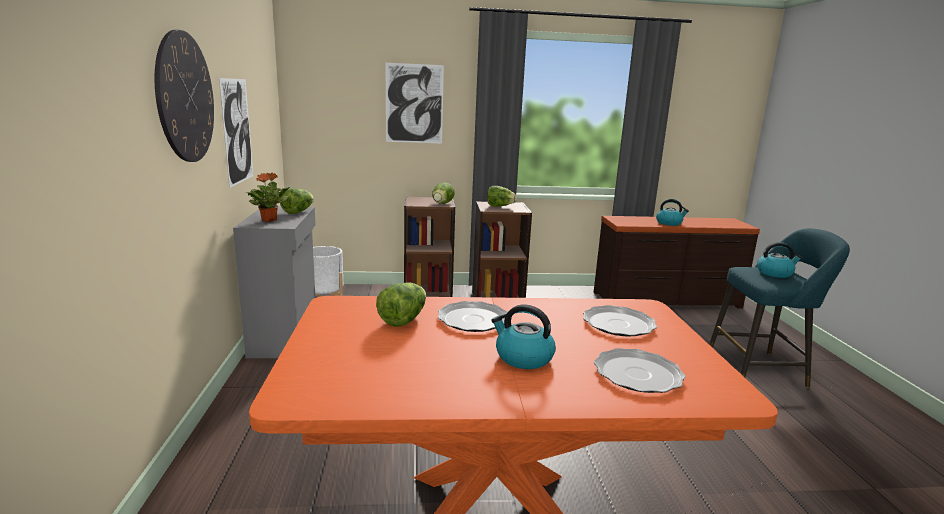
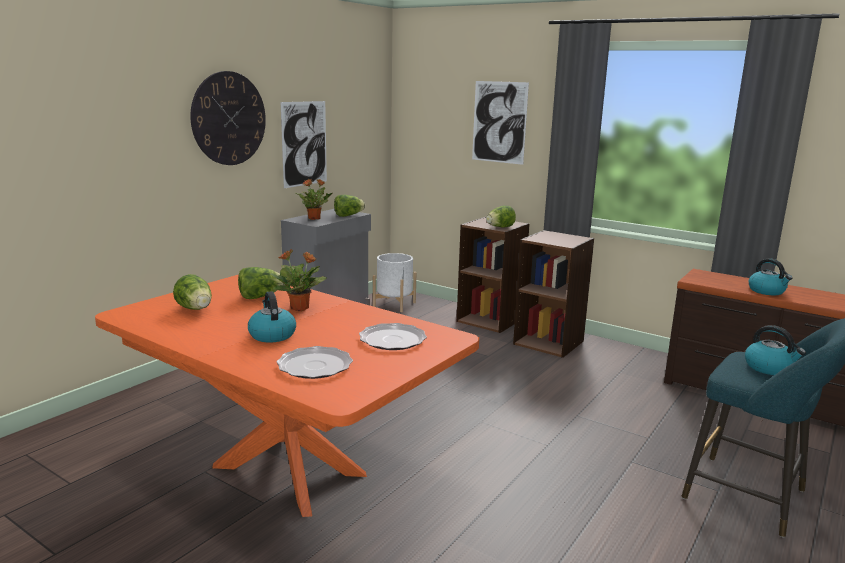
camera: 40 degrees right, 0 degrees up
(473, 320) = (300, 308): plate -> potted plant
(500, 206) = (554, 238): lettuce -> lettuce (196, 309)

